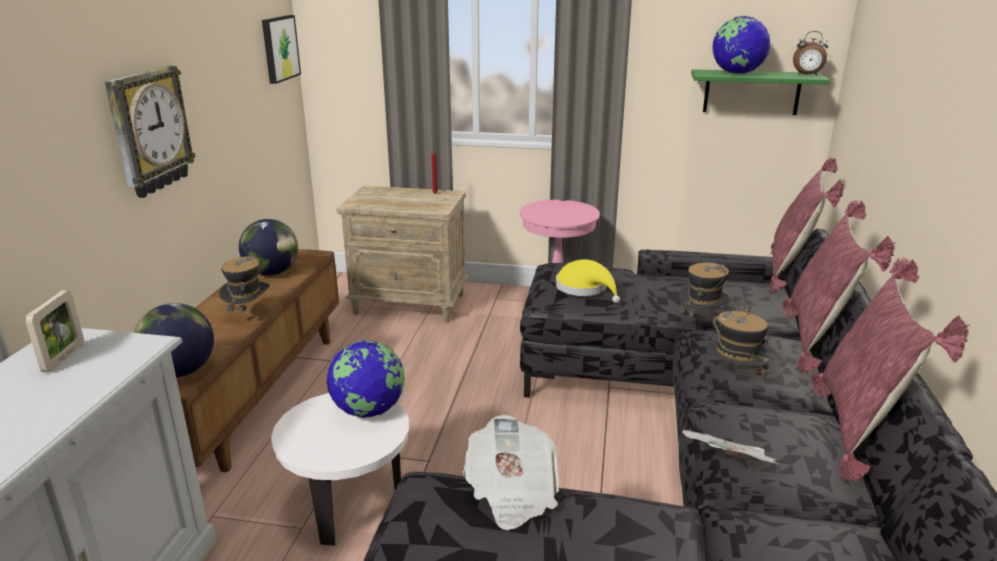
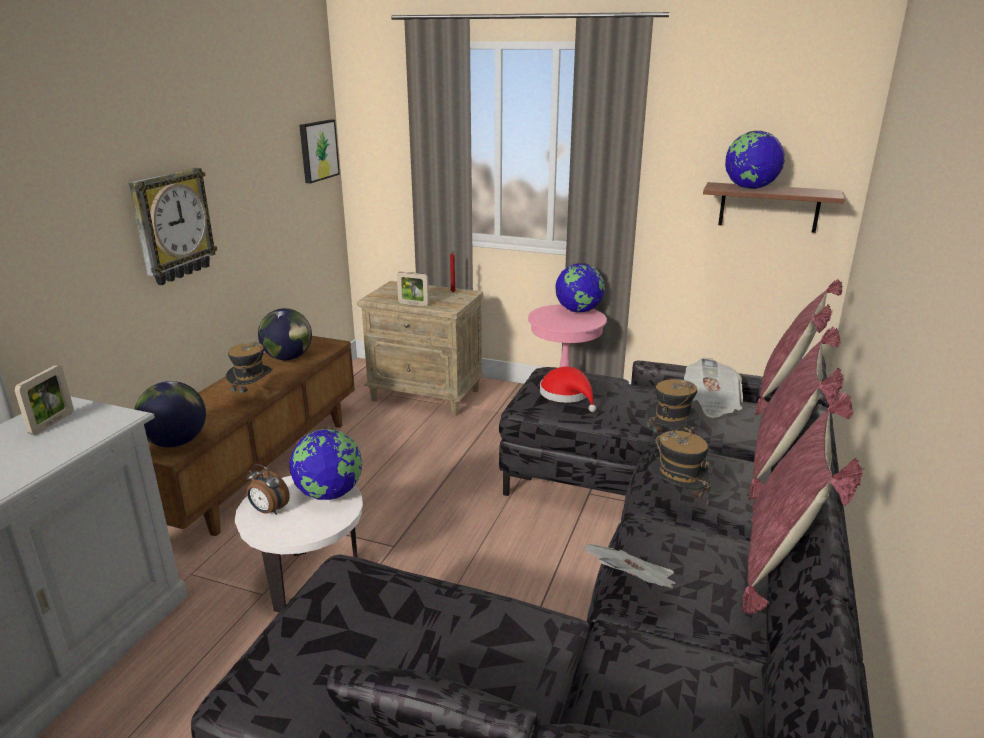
camera: 10 degrees right, 0 degrees up
(399, 207) = (413, 304): none -> picture frame
(511, 493) = (413, 585): newspaper -> newspaper (711, 403)
(568, 205) = (578, 311): none -> globe
(584, 289) = (567, 395): yellow hat -> red hat
(751, 92) = (769, 207): green shelf -> brown shelf
(807, 75) = (824, 192): alarm clock -> alarm clock (268, 511)

